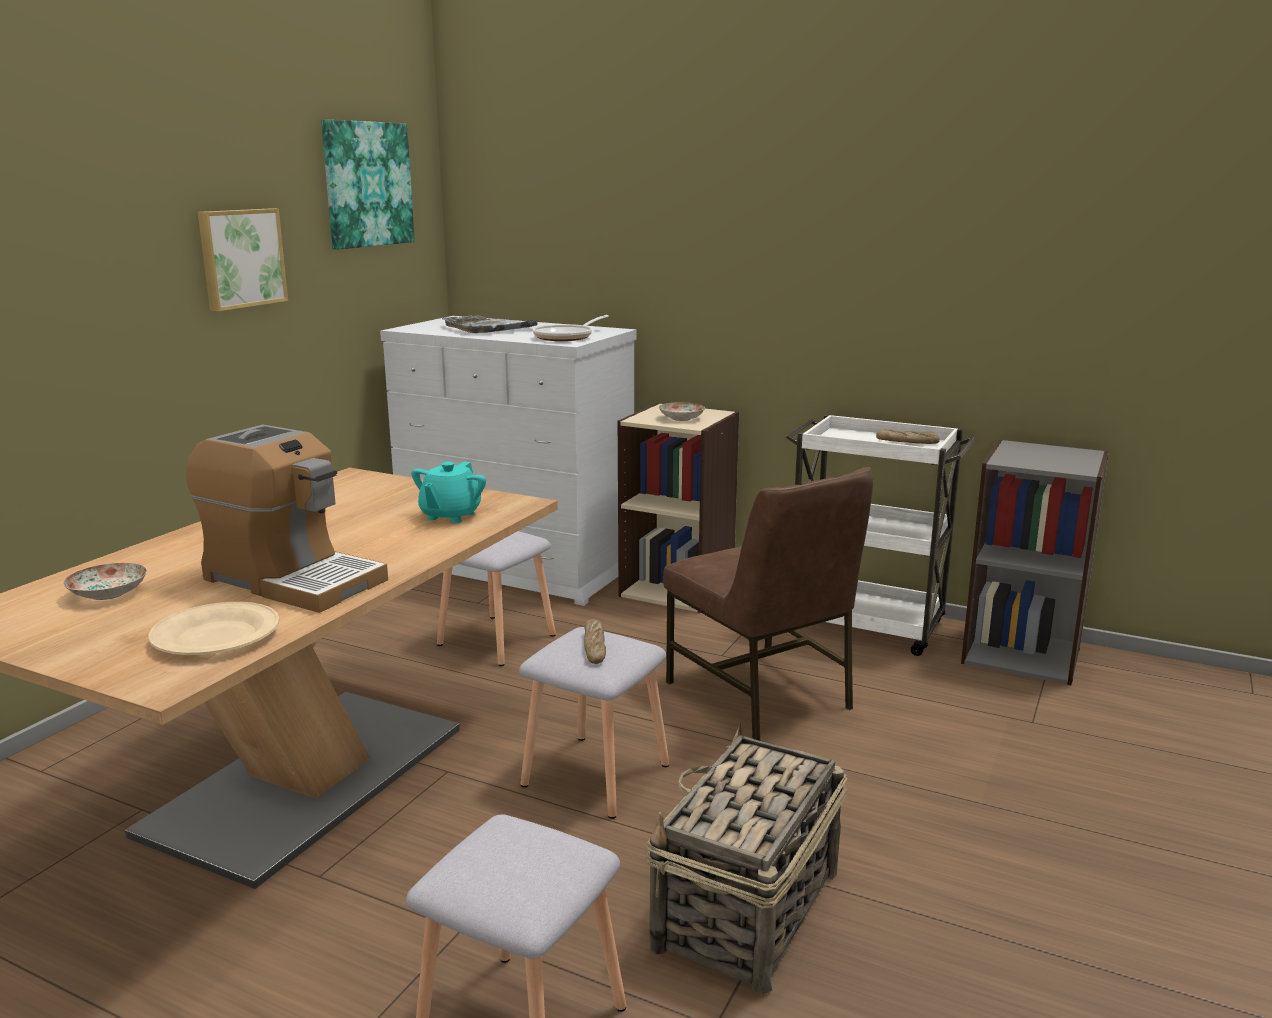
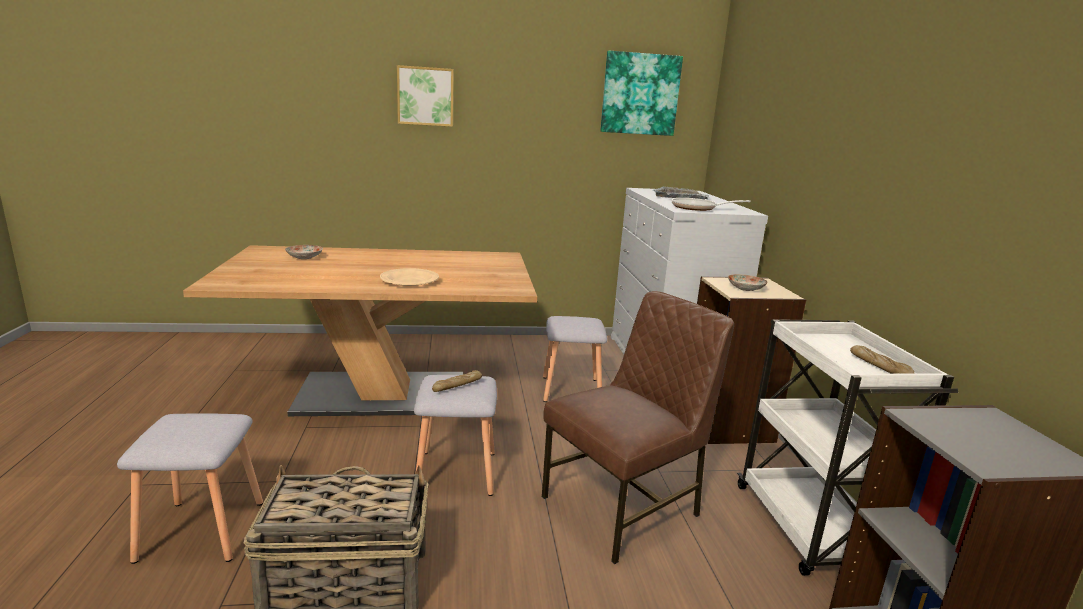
camera: 55 degrees right, 0 degrees up
(215, 636) = (267, 280): beige plate -> beige plate (409, 281)
(240, 258) = (528, 127): picture -> picture (425, 96)
(292, 579) = (347, 276): coffee machine -> none
(450, 516) = (473, 282): turquoise teapot -> none
(761, 695) = (624, 507): brown chair -> brown chair turned 150 degrees counterclockwise

